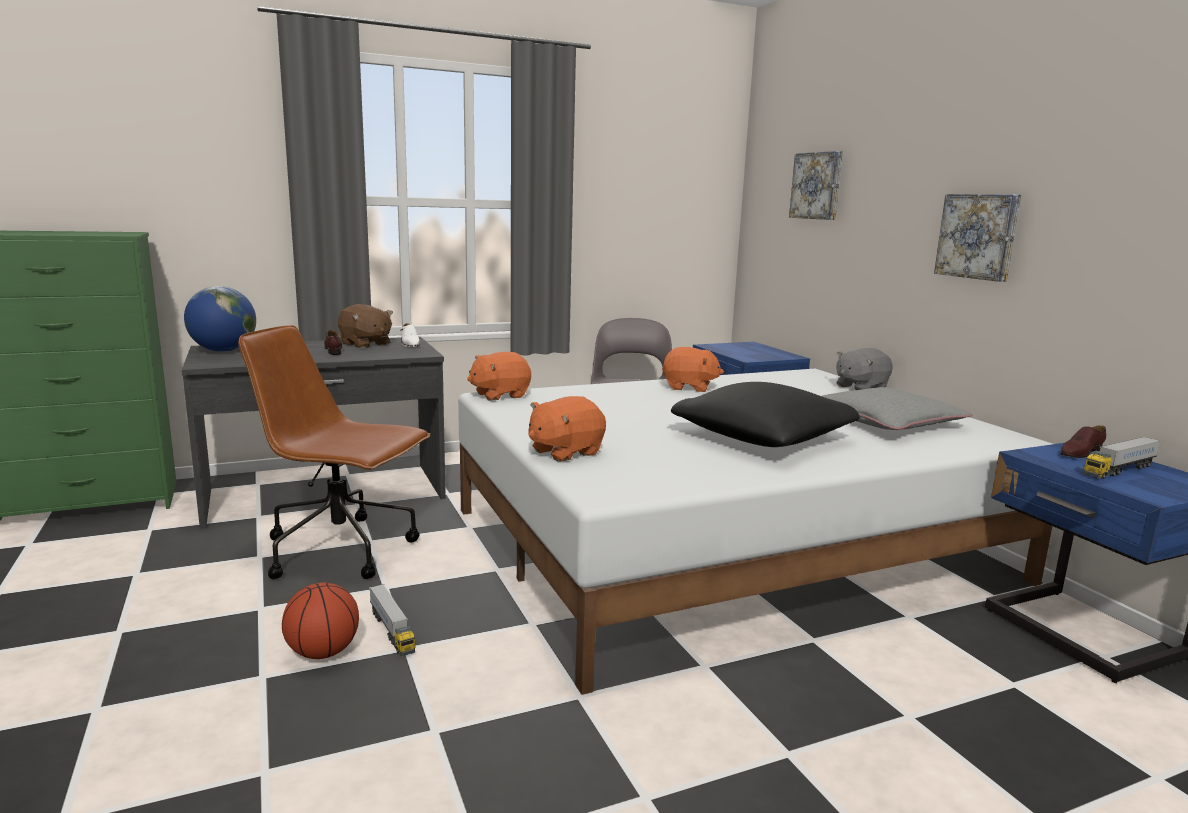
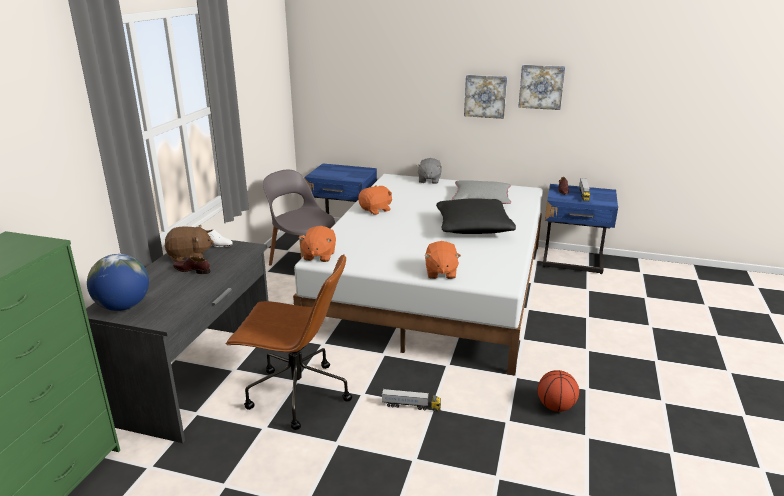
camera: 50 degrees left, 10 degrees up
(322, 653) = (411, 434): basketball -> basketball (556, 407)
(342, 550) = (296, 394): brown office chair -> brown office chair turned 135 degrees counterclockwise
(817, 186) = (364, 65): picture -> picture (541, 86)

